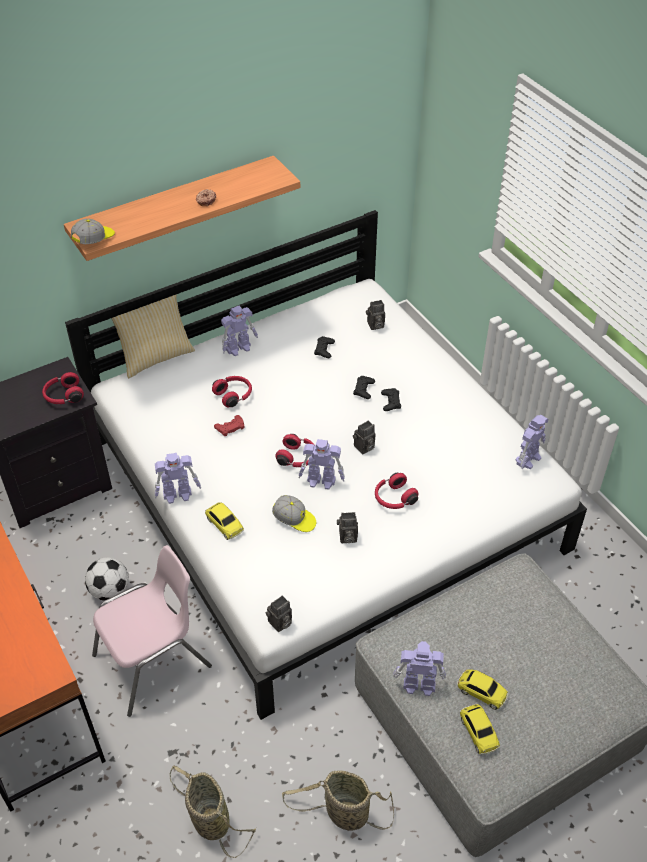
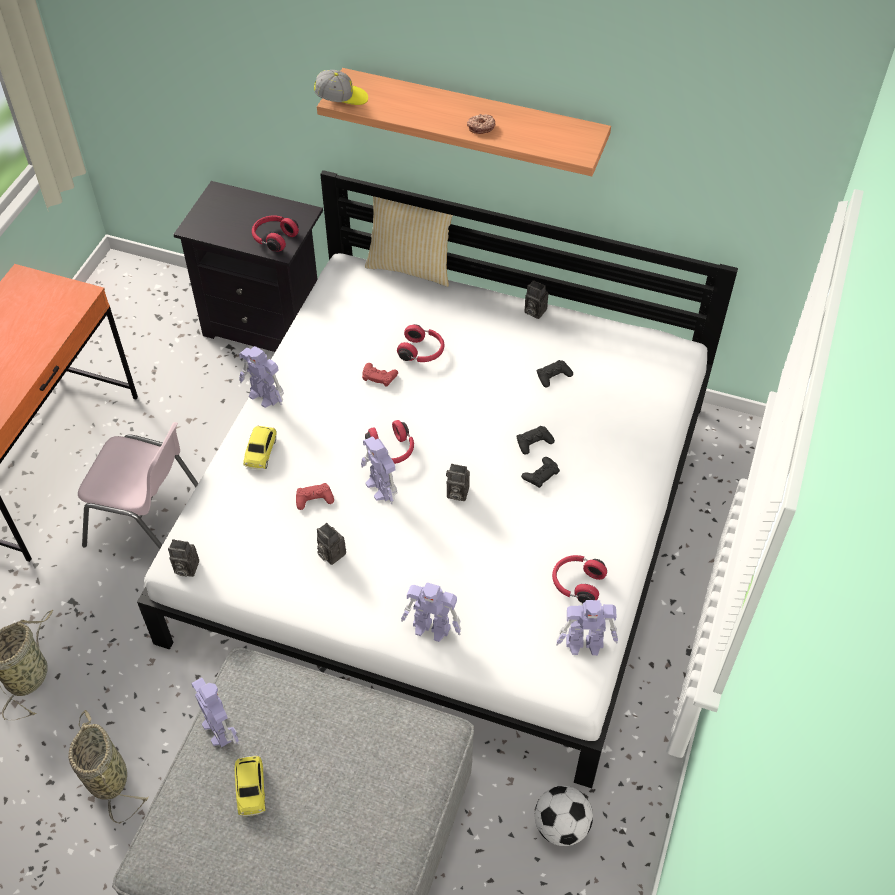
camera: 50 degrees right, 5 degrees up
(110, 590) = (194, 441): football -> football (561, 826)
(239, 348) = (486, 314): toy robot -> toy robot (432, 628)
(294, 519) = (314, 498): cap -> red game controller
(375, 325) = (634, 392): camera -> camera (533, 311)
(394, 498) = (415, 560): red headphones -> red headphones (577, 583)
(478, 731) = (203, 814): toy car -> none

